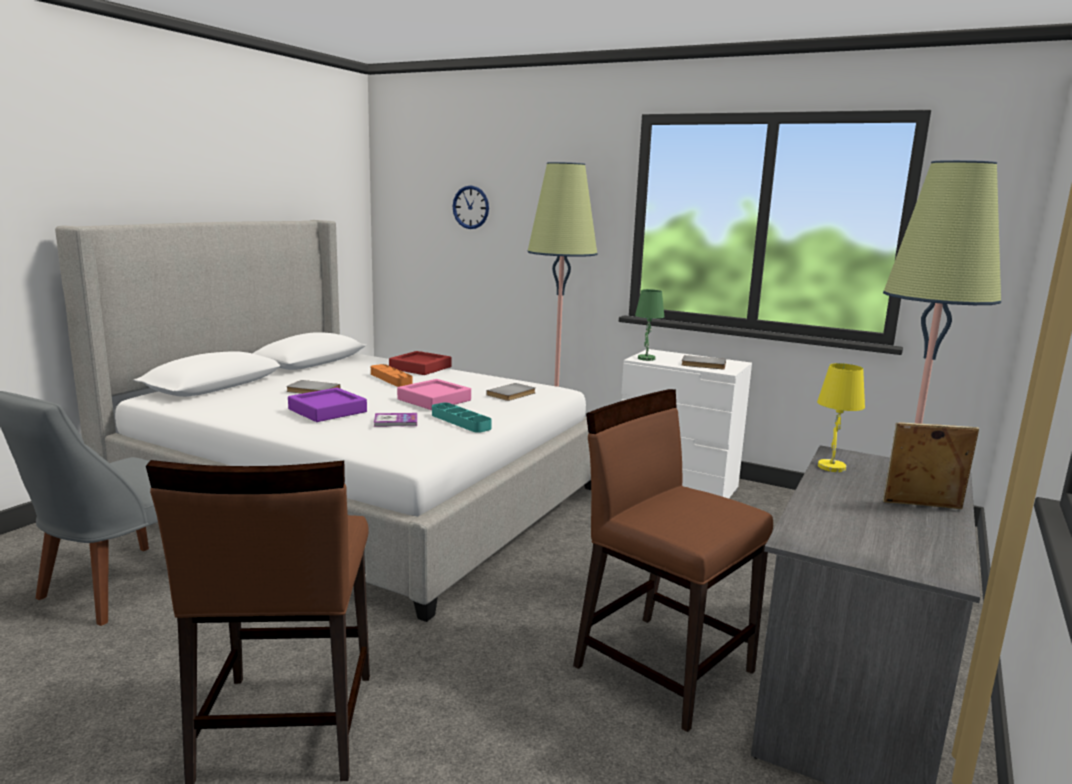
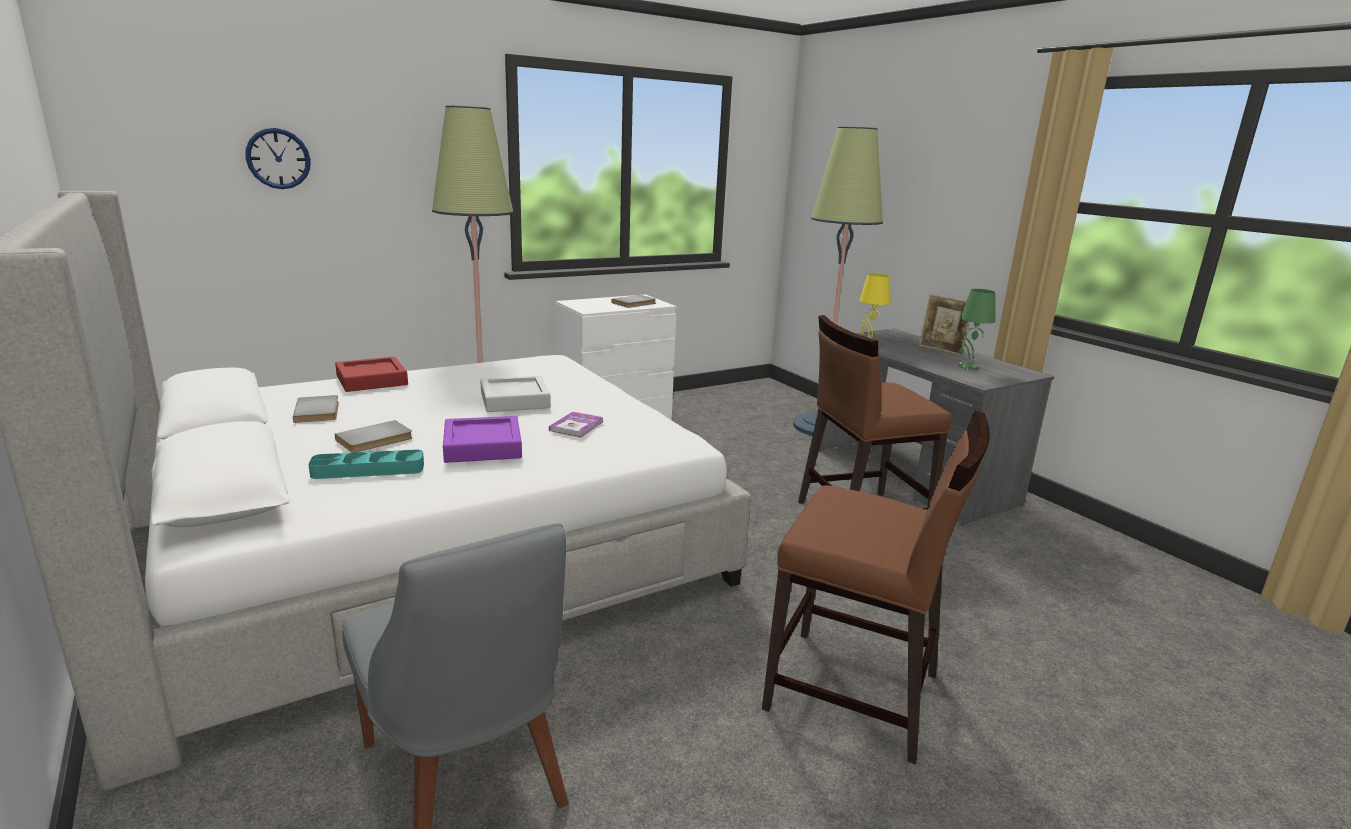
camera: 60 degrees left, 5 degrees up
(391, 379) = (395, 399): orange tray -> none
(434, 400) = (515, 400): pink tray -> grey tray
(460, 421) = (604, 406): turquoise tray -> turquoise tray (368, 470)
(512, 394) = (544, 372): grey book -> grey book (319, 411)
(646, 358) = (590, 308): green table lamp -> green table lamp (968, 367)
(921, 507) = (941, 350): picture frame -> picture frame turned 90 degrees counterclockwise

